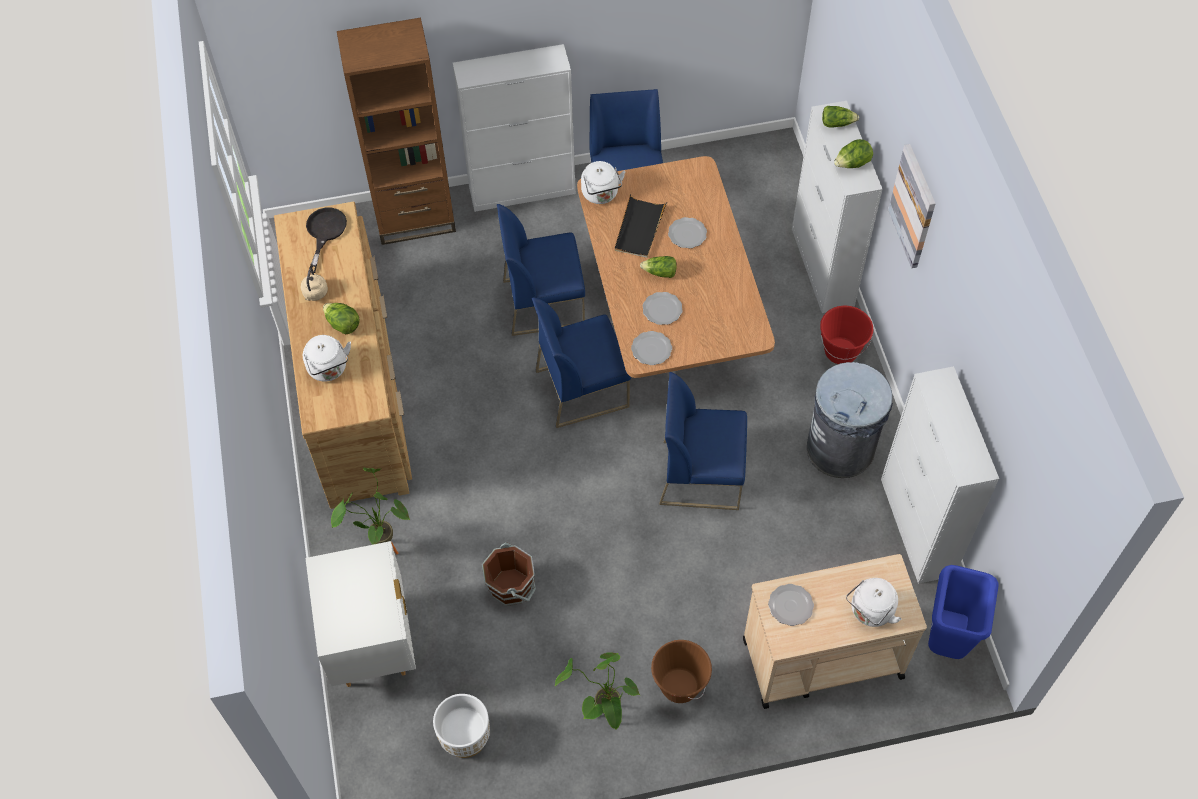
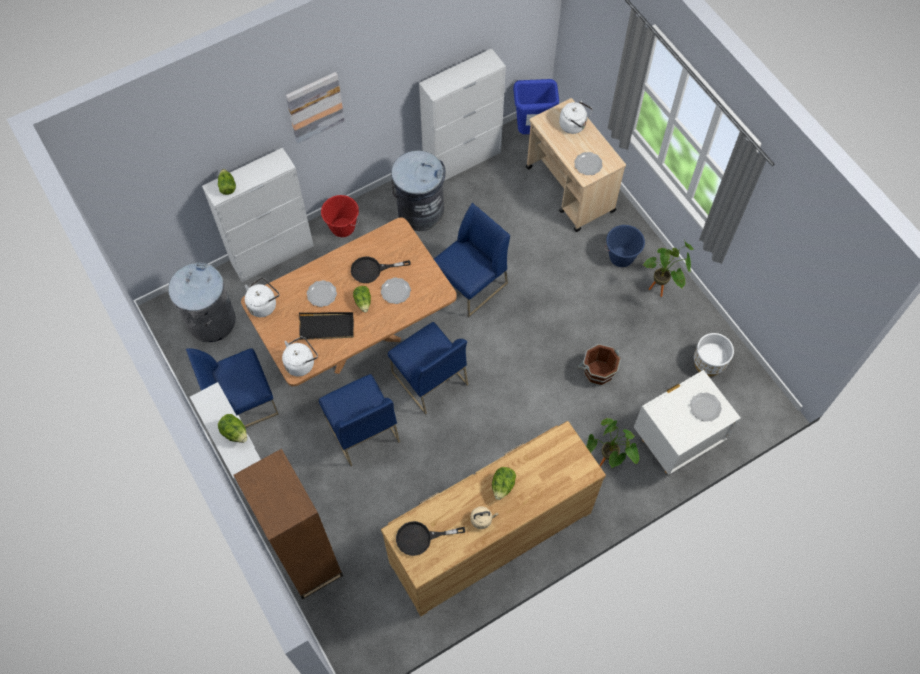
camera: 110 degrees left, 5 degrees up
(329, 369) = (545, 479): white kettle -> white kettle (263, 304)
(651, 348) = (431, 288): plate -> plate (704, 407)
(679, 686) = (621, 257): brown bucket -> blue bucket
(701, 474) = (470, 285): blue chair -> blue chair turned 120 degrees counterclockwise
(703, 292) = (372, 270): none -> black frying pan
(746, 189) = (211, 321): none -> grey trash can
(852, 164) = (265, 169): lettuce -> lettuce (235, 433)

